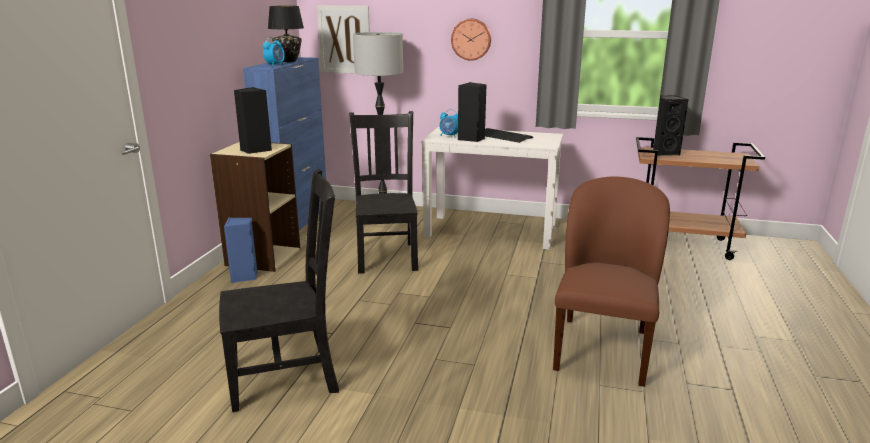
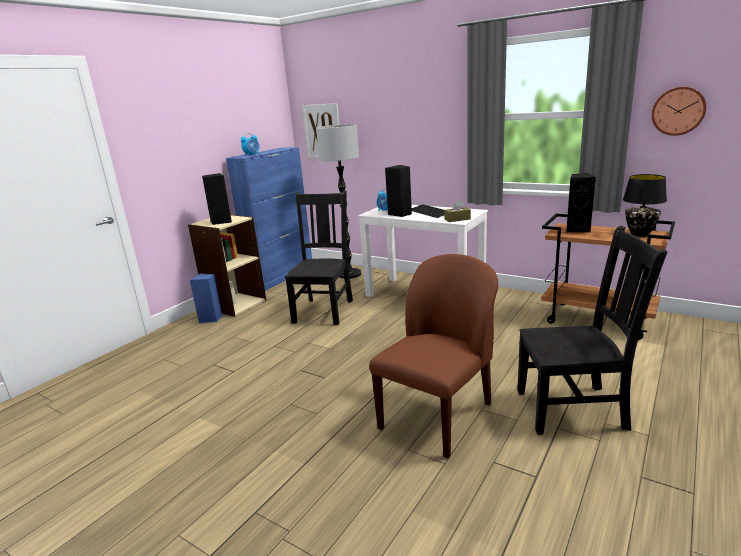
camera: 20 degrees right, 0 degrees up
(288, 61) = (269, 151): black table lamp -> black table lamp (639, 234)
(288, 377) = (175, 403): black chair -> black chair (574, 409)
(471, 39) = (415, 127): wall clock -> wall clock (678, 111)
(543, 144) = (457, 219): none -> brown tissue box

